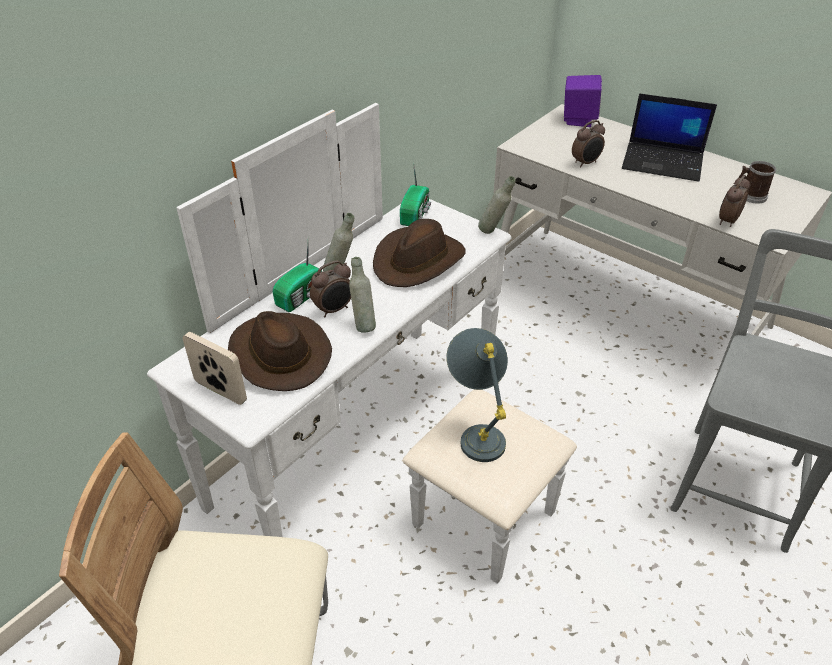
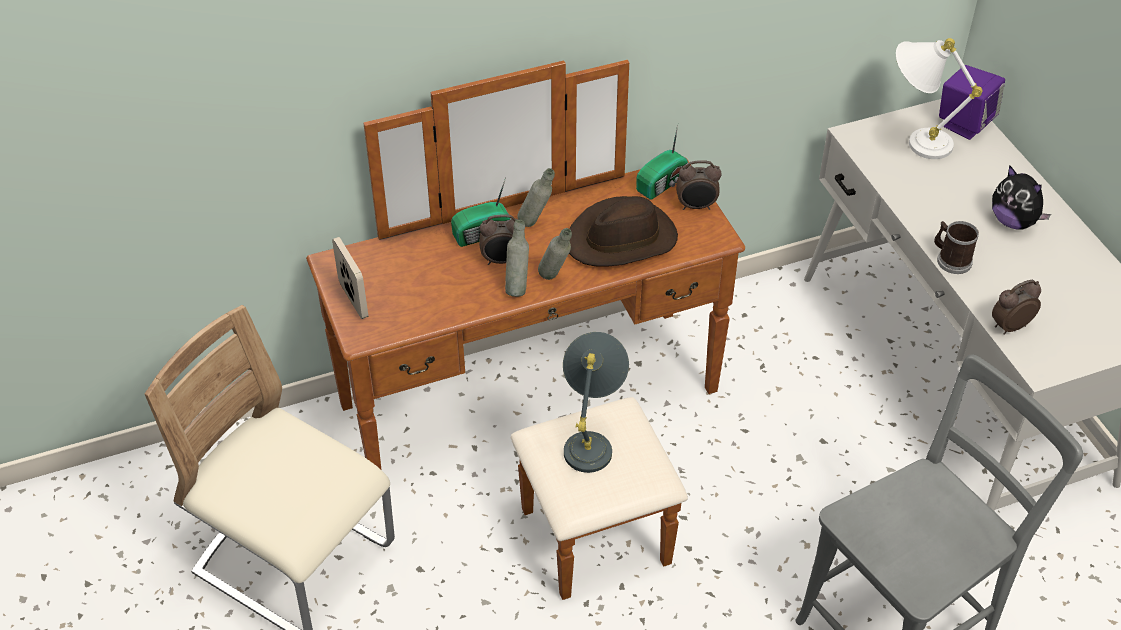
camera: 30 degrees right, 5 degrees up
(278, 354) = (423, 285): brown hat -> none
(386, 452) = (545, 427): white dresser -> brown dresser
(494, 232) = (727, 236): grey bottle -> grey bottle (555, 279)
(558, 137) = (914, 140): none -> white table lamp
(586, 163) = (914, 188): alarm clock -> alarm clock (696, 206)
(663, 162) = (1013, 221): laptop -> plush toy
(749, 195) = (1074, 305): mug -> mug (950, 259)

